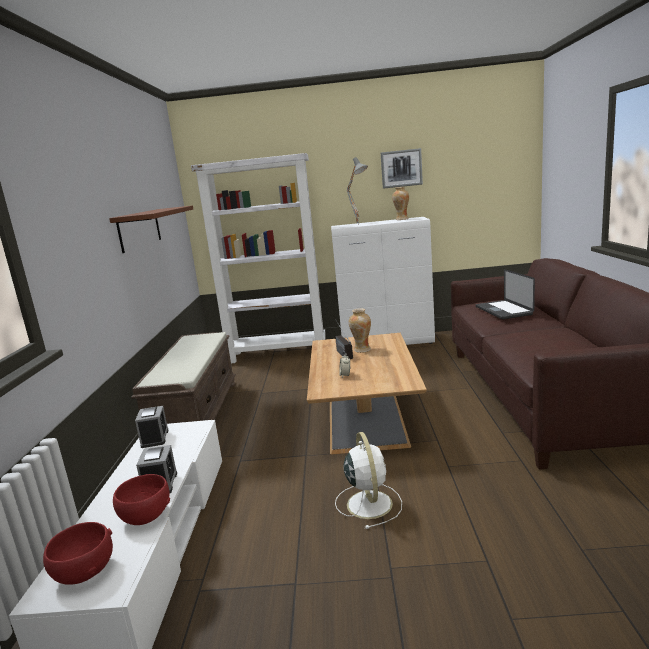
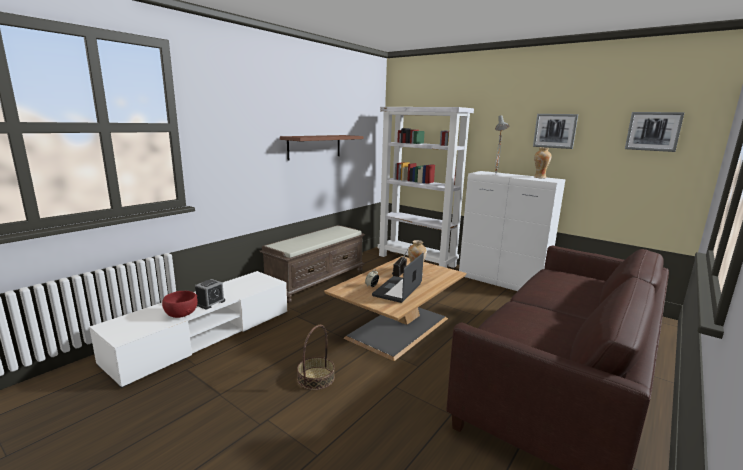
camera: 35 degrees right, 0 degrees up
(84, 572) = (128, 325): red bowl -> none
(155, 438) = (247, 279): alarm clock -> none
(369, 503) = (315, 378): white fan -> basket
(488, 156) = (653, 131): none -> picture
(503, 310) = (561, 286): laptop -> laptop (397, 290)

